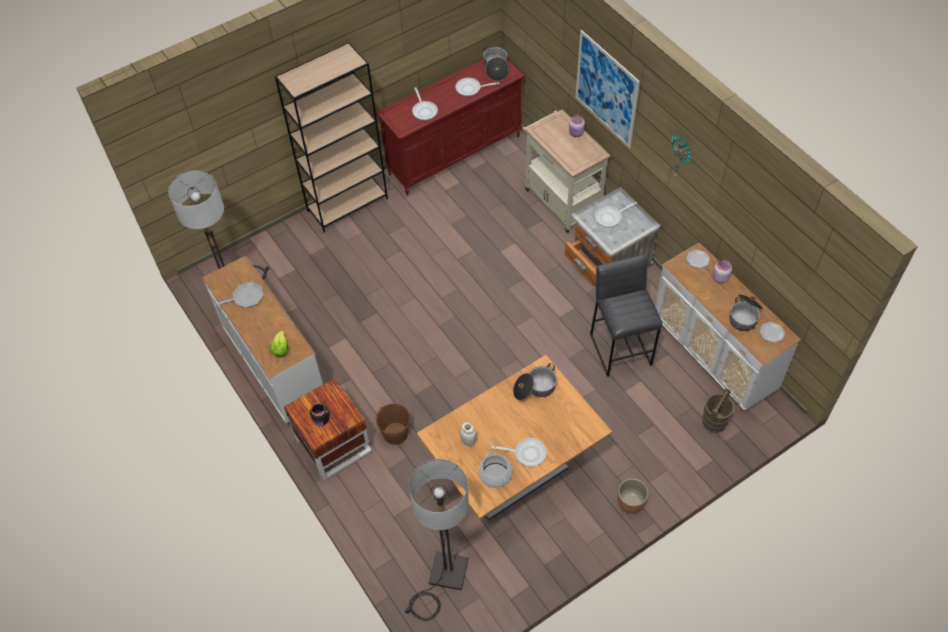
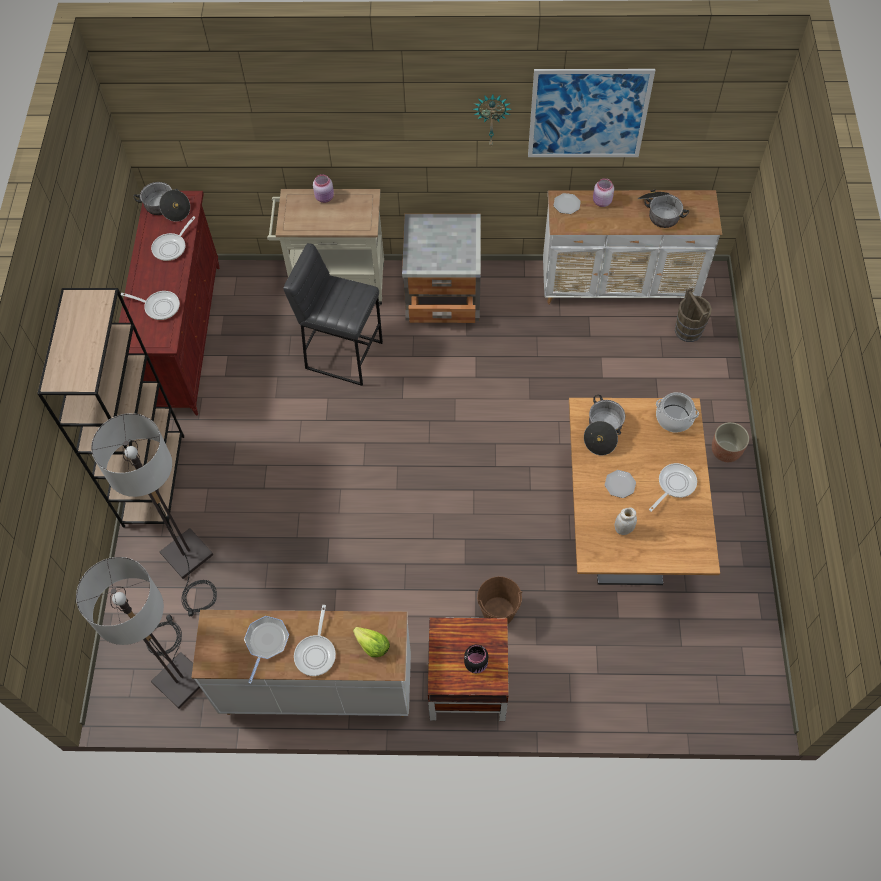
camera: 55 degrees left, 5 degrees up
(441, 581) = (703, 671): floor lamp -> floor lamp (190, 567)
(495, 475) = (680, 529): cooking pot -> cooking pot (673, 418)
(606, 89) = (347, 119): picture -> picture (588, 114)
(610, 217) = (435, 245): frying pan -> frying pan (316, 652)
(620, 348) = (553, 350): grey stool -> grey stool (343, 355)
(772, 333) = (693, 205): plate -> plate (620, 484)

